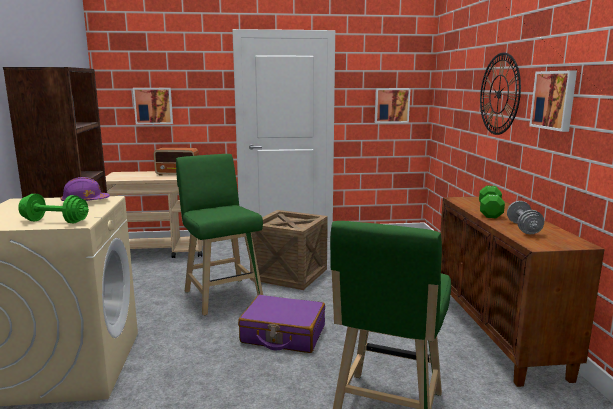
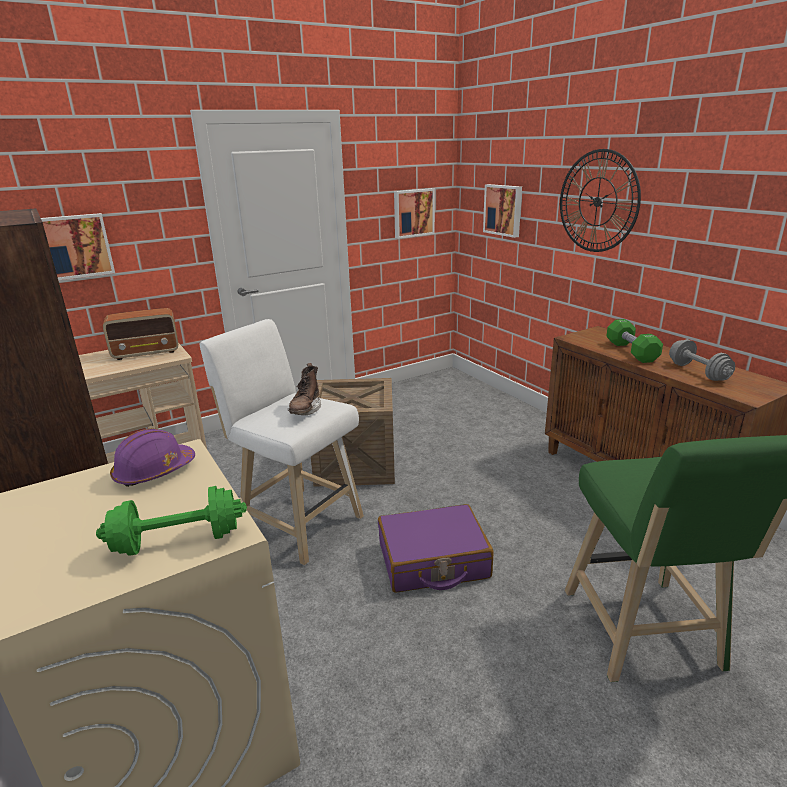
camera: 25 degrees left, 10 degrees up
(222, 294) = (297, 522): green stool -> white stool
(227, 210) = (305, 410): none -> brown boot
(554, 100) = (706, 214): picture -> picture (503, 210)

